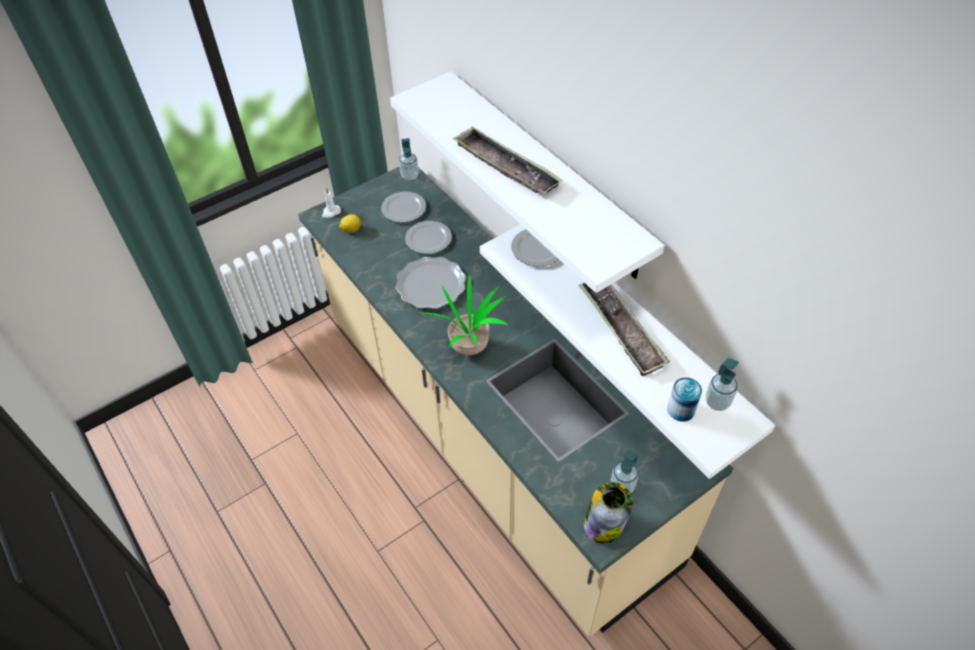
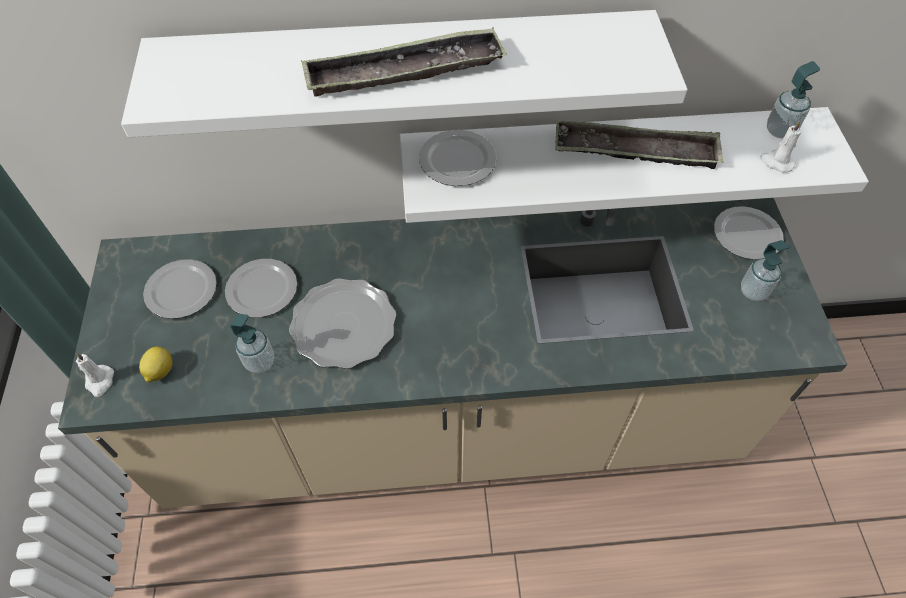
camera: 60 degrees left, 5 degrees up
(410, 176) = (128, 255): soap dispenser -> soap dispenser (260, 362)
(469, 345) = (471, 333): potted plant -> none
(604, 523) = (793, 331): jar -> none
(673, 464) = (746, 235): none -> plate
(681, 409) = (776, 162): can -> white candle

